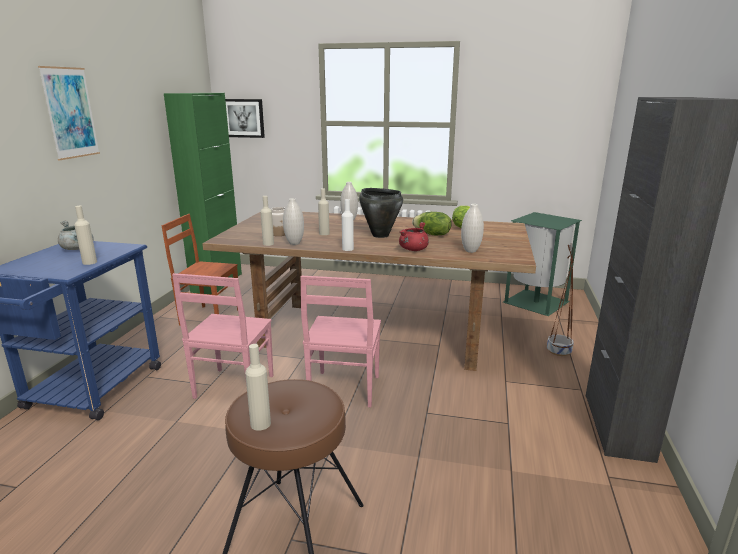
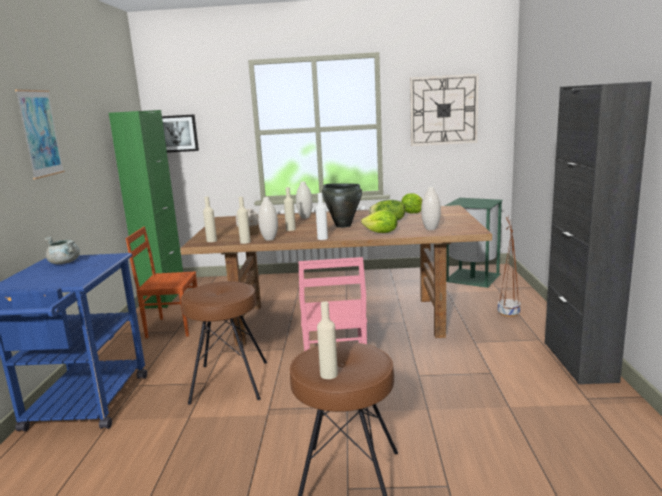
camera: 10 degrees left, 5 degrees down
(89, 262) = (90, 271): beige bottle -> beige bottle (211, 241)
(232, 387) = (229, 382): pink chair -> brown stool
(413, 250) = (381, 233): red cooking pot -> lettuce
(527, 112) = (443, 110): none -> wall clock

